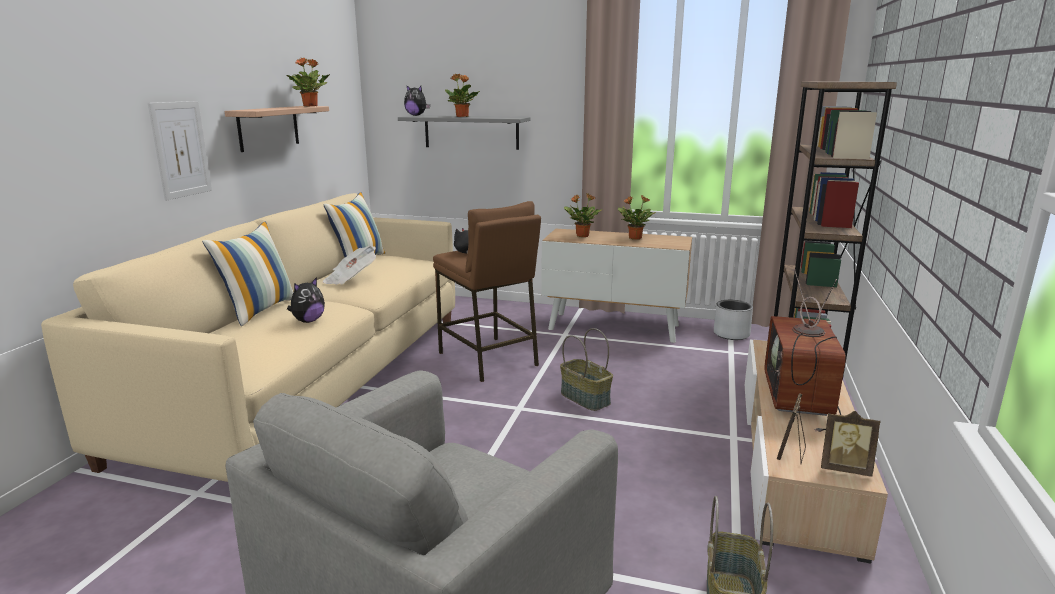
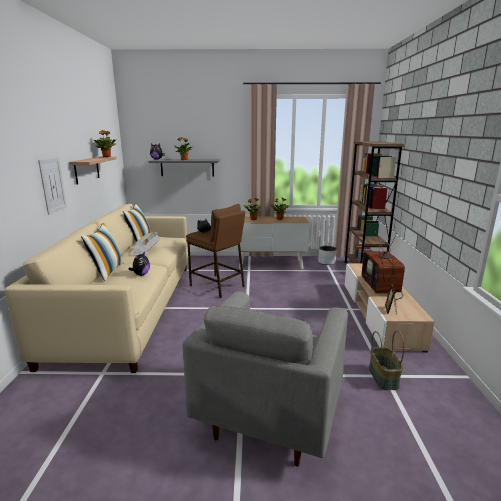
camera: 15 degrees left, 0 degrees up
(586, 398) = (276, 299): basket -> none
(844, 468) = (414, 313): picture frame -> none

